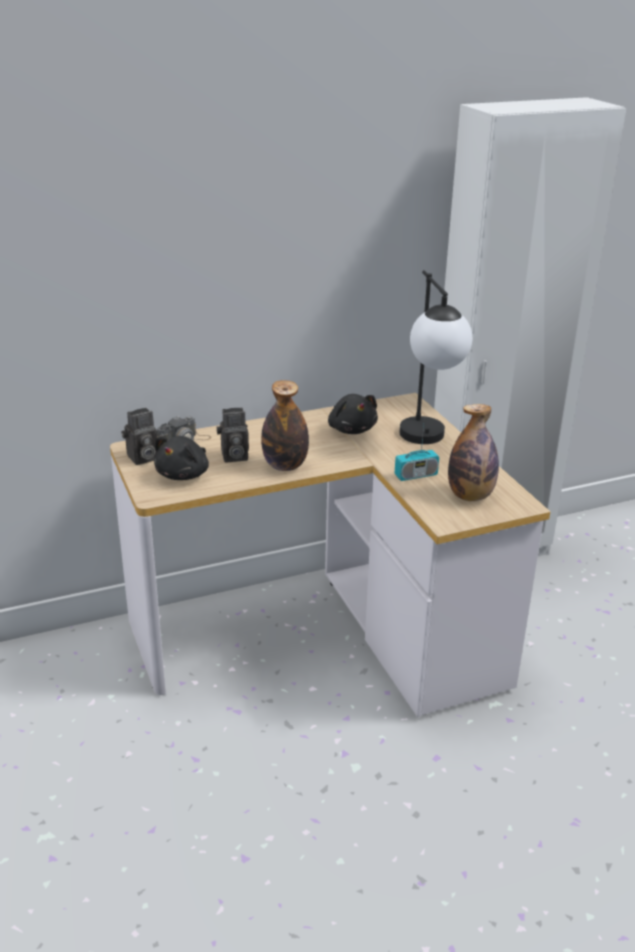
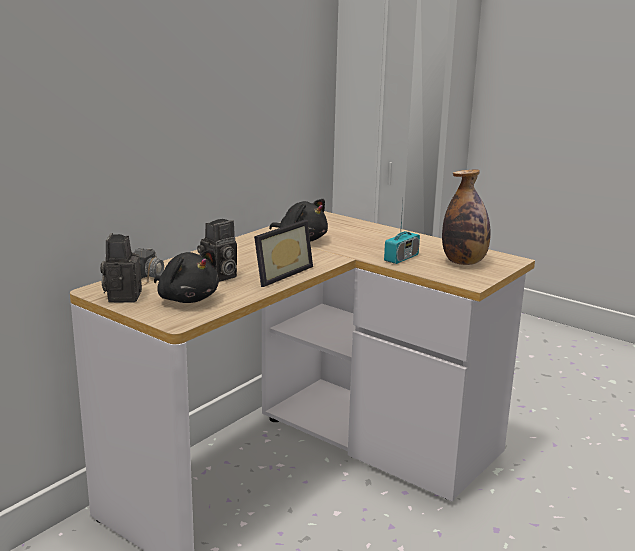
camera: 30 degrees left, 10 degrees down
(142, 458) = (122, 296): camera -> camera turned 150 degrees clockwise
(184, 474) = (187, 299): black plush toy -> black plush toy turned 45 degrees counterclockwise
(285, 466) = (278, 274): bottle -> picture frame
(427, 442) = (378, 237): table lamp -> none

